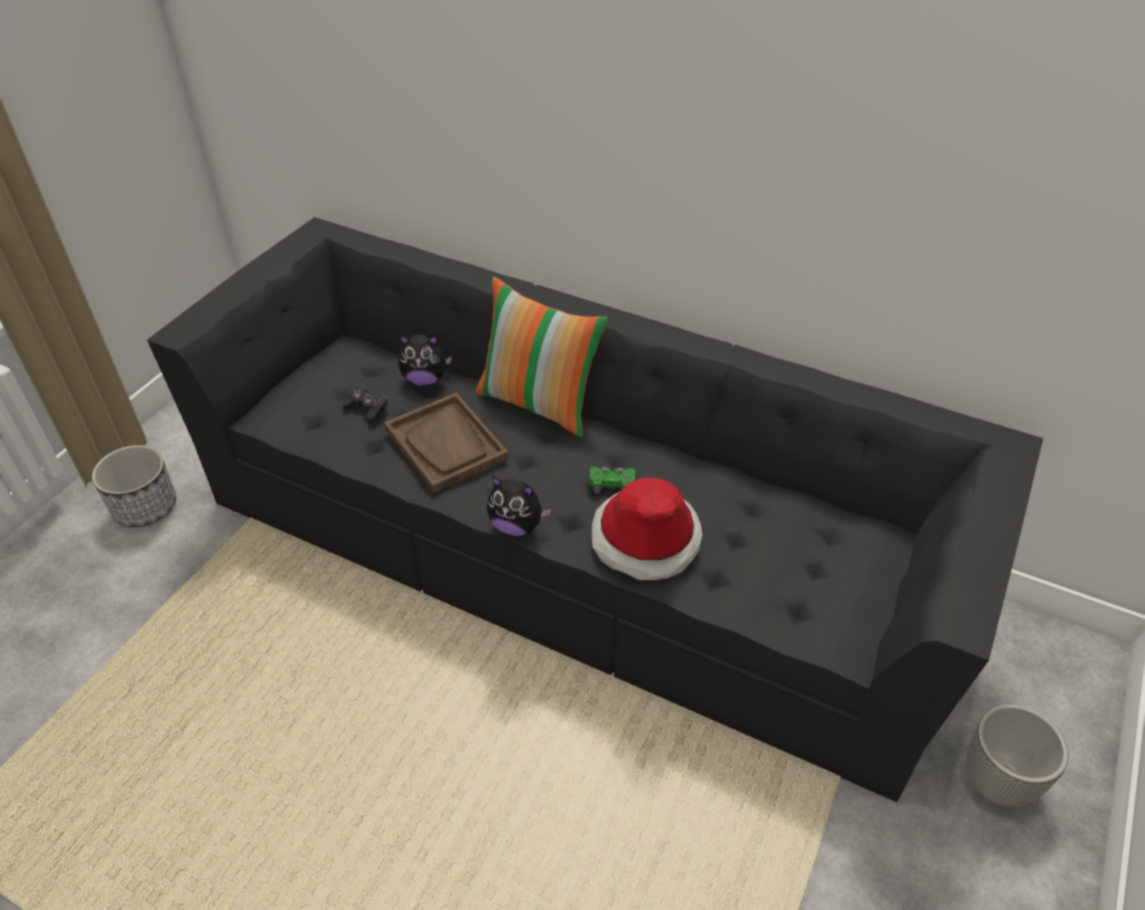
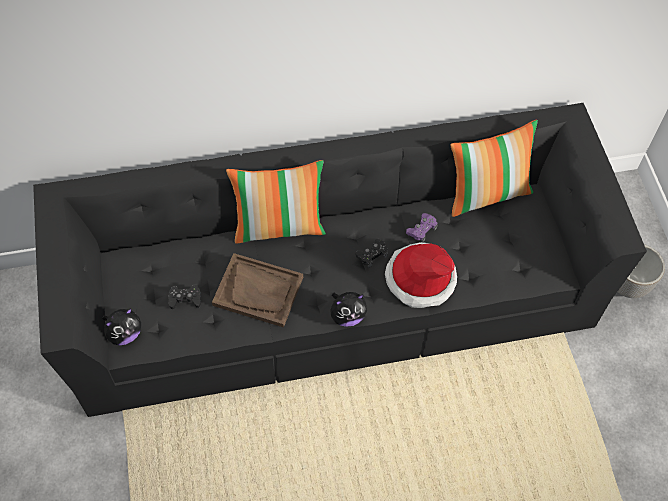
camera: 40 degrees left, 15 degrees up
(145, 507) = (42, 452): planter -> none
(425, 379) = (193, 253): plush toy -> plush toy (125, 334)
(612, 483) = (372, 255): green game controller -> black game controller
(701, 493) = (422, 229): none -> purple game controller
(831, 505) = (487, 193): none -> pillow

